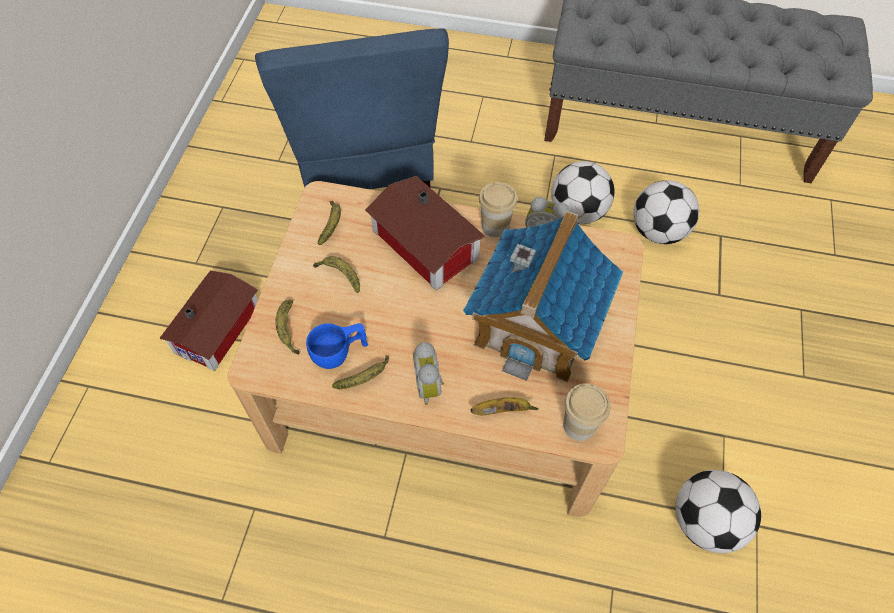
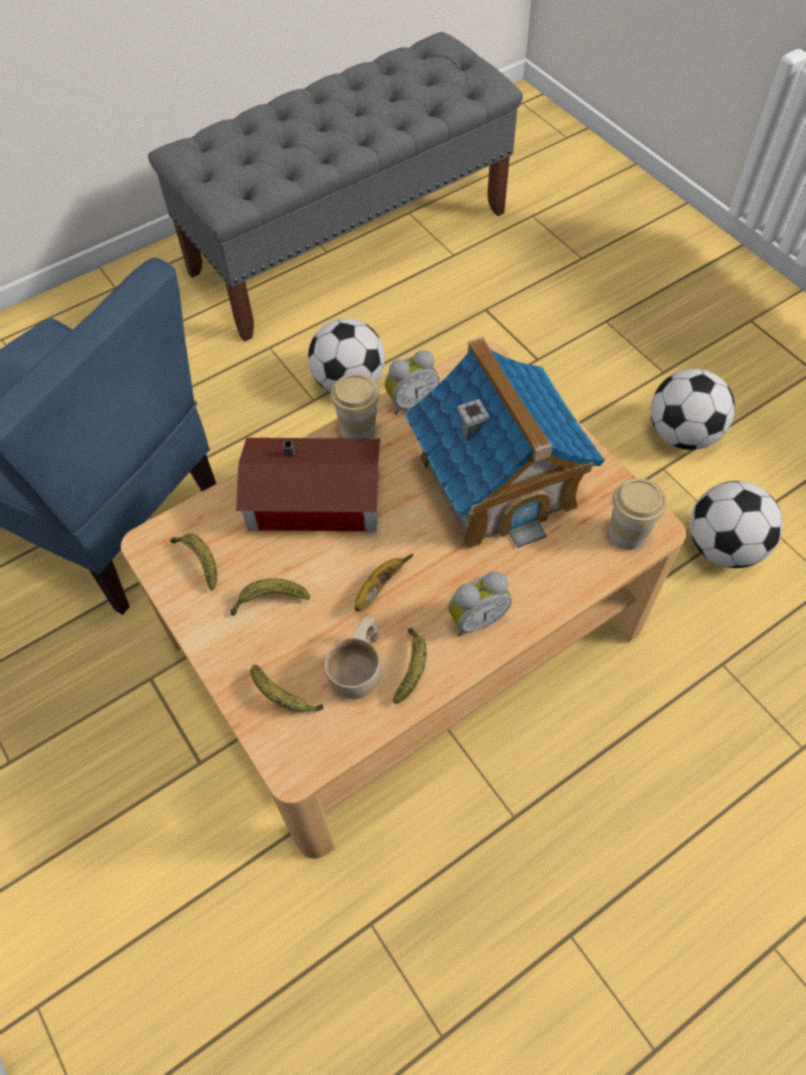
camera: 45 degrees left, 0 degrees up
(220, 327) = (121, 797): toy house -> none
(339, 354) = (361, 669): blue cup -> beige cup
(430, 386) = (475, 618): alarm clock -> alarm clock turned 60 degrees counterclockwise
(502, 410) = (557, 580): banana -> banana (378, 588)
(658, 231) = (434, 345): football -> football (682, 434)

